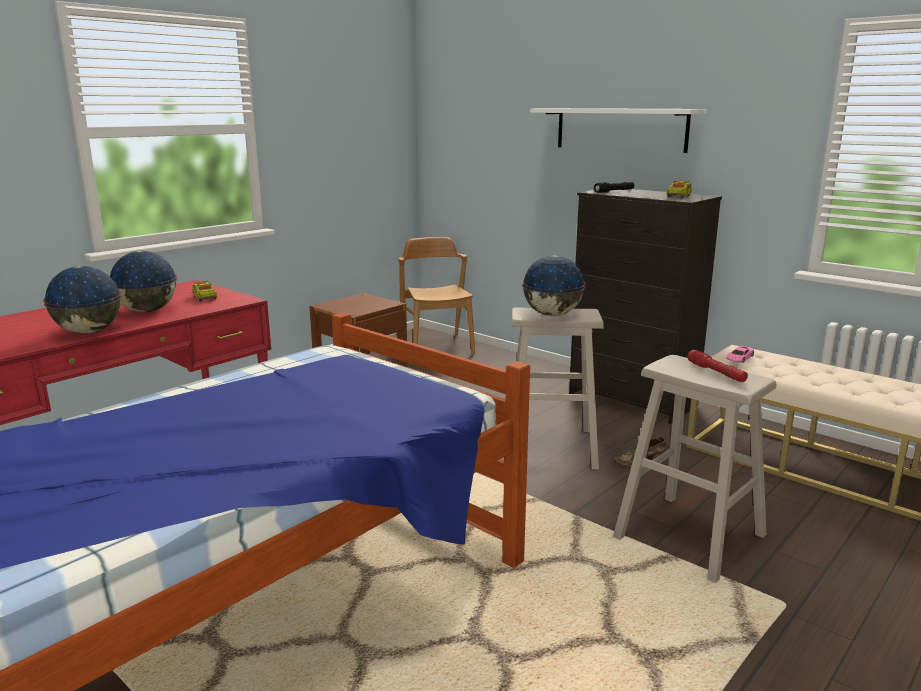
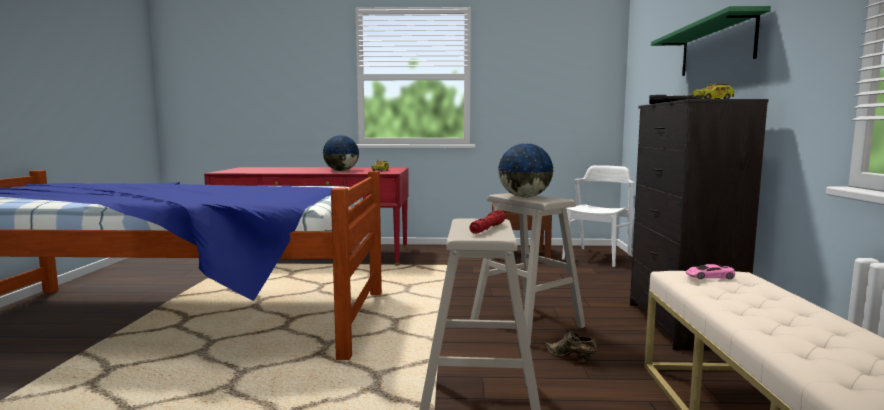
camera: 50 degrees right, 10 degrees down
(89, 332) = (296, 172): globe -> none
(437, 347) = (597, 257): brown chair -> white chair
(620, 129) = (716, 47): white shelf -> green shelf

